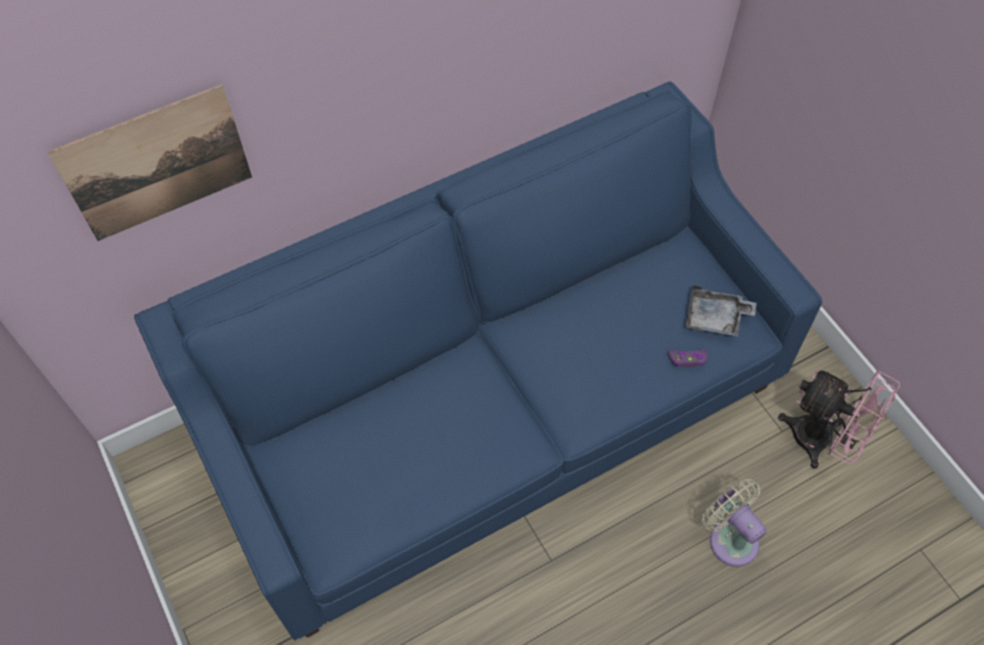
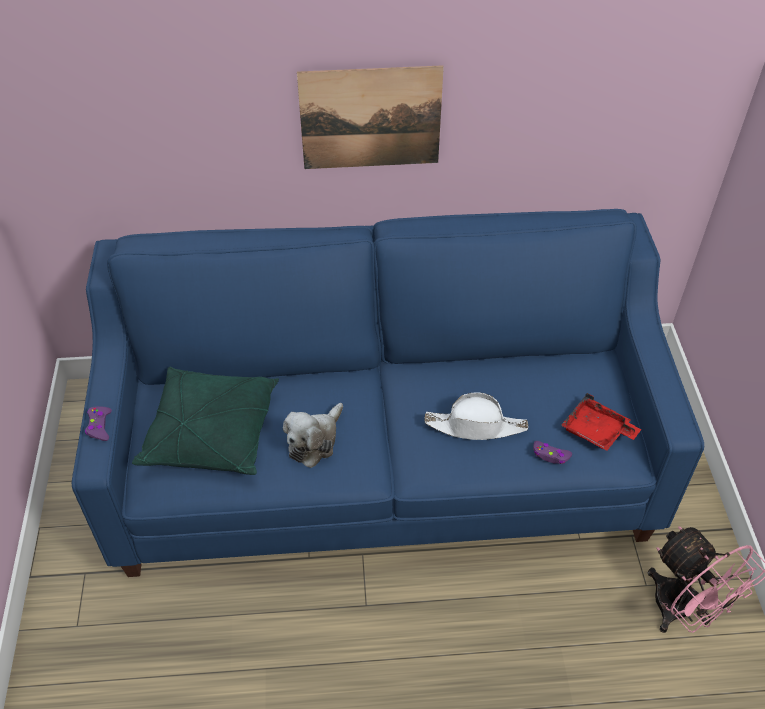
camera: 25 degrees right, 10 degrees down
(157, 164) = (137, 104): picture -> picture (370, 118)
(253, 518) = (99, 426): none -> purple game controller
(358, 471) = (211, 433): none -> green pillow
(464, 436) = (314, 441): none -> plush toy
(607, 358) = (476, 426): none -> white hat
(715, 318) = (596, 431): grey tray -> red tray
(730, 537) = (544, 658): beige fan -> none

